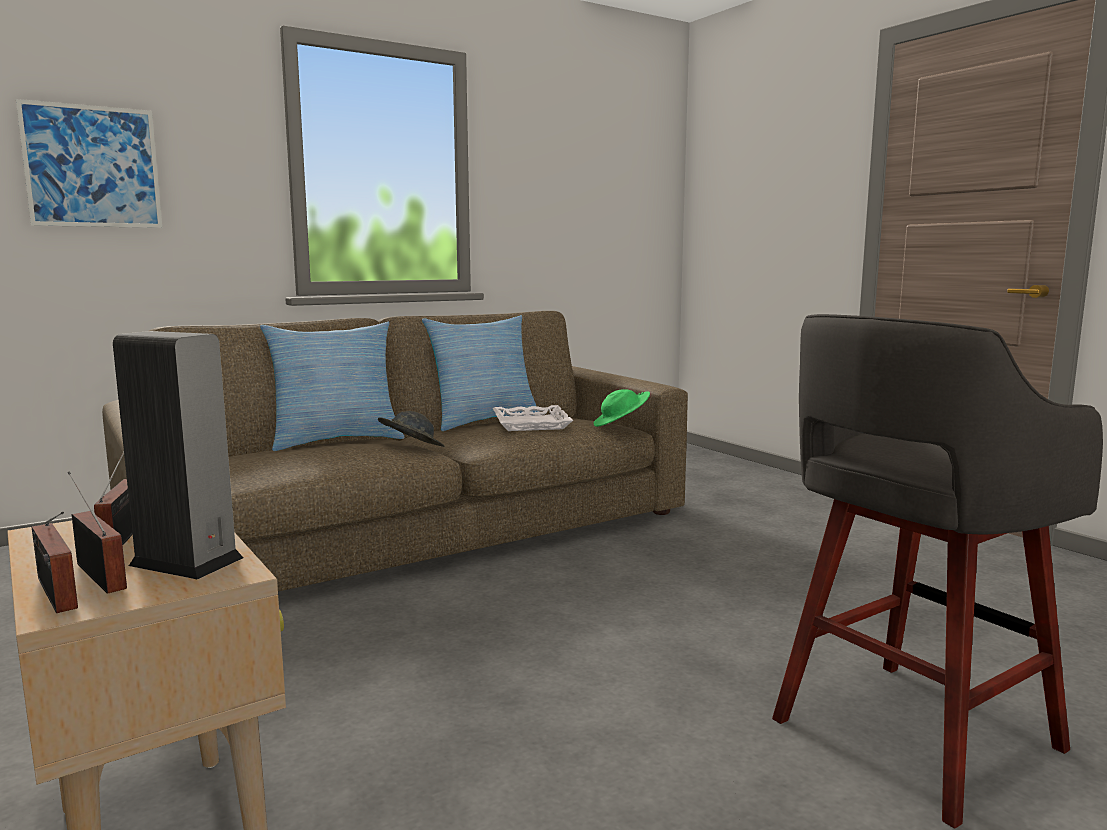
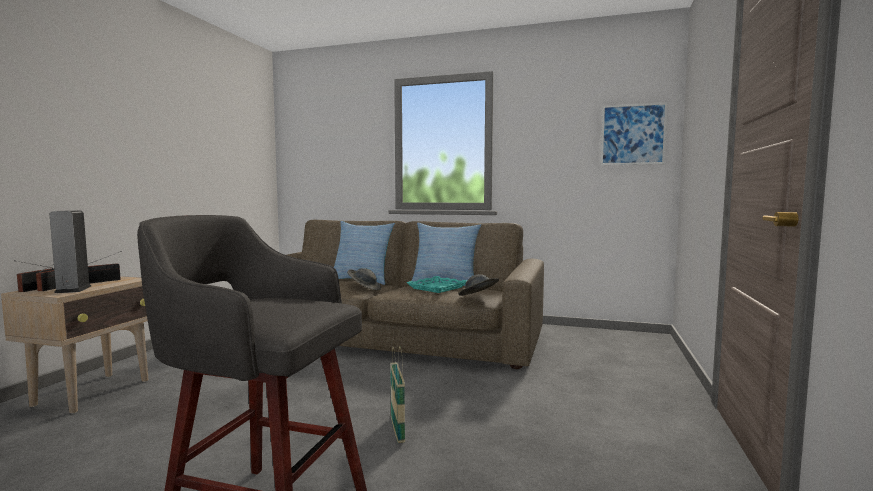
camera: 50 degrees right, 5 degrees down
(92, 166) = (320, 153): picture -> picture (633, 134)
(532, 424) = (438, 288): white tray -> turquoise tray
(621, 425) = (478, 297): green hat -> grey hat
(756, 613) = (397, 431): none -> basket

